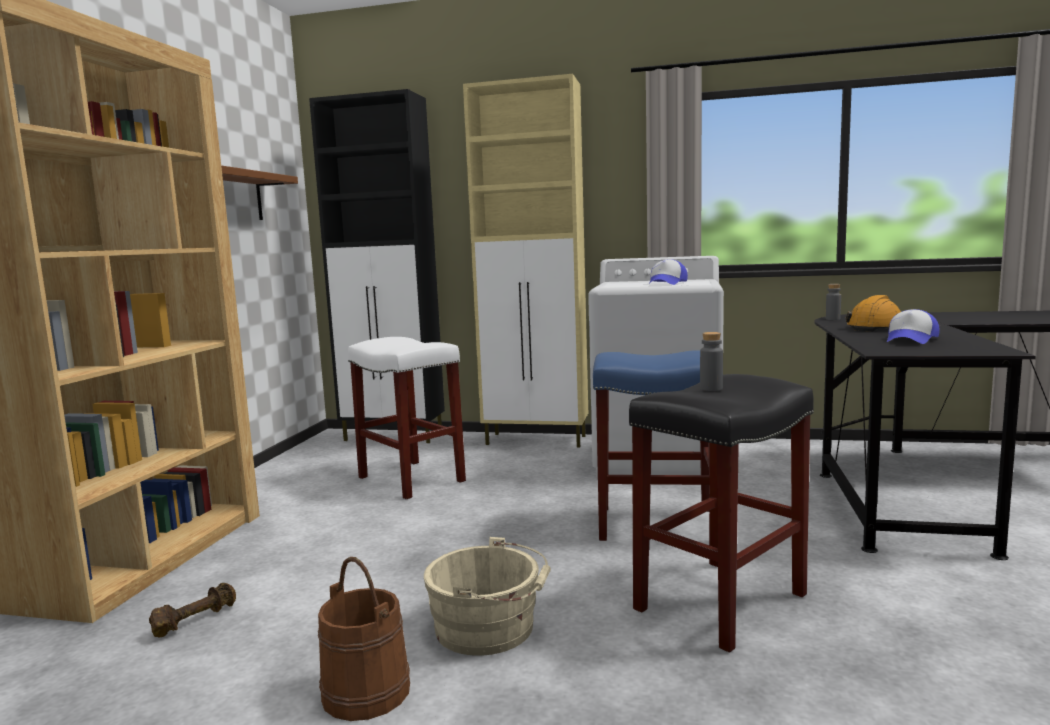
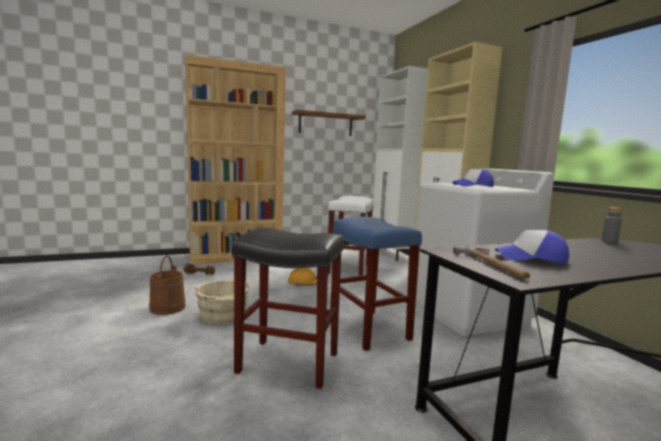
camera: 55 degrees right, 0 degrees up
(394, 437) = (392, 254): black cabinet -> white cabinet
(711, 388) = (289, 233): grey bottle -> none
(876, 327) = (586, 250): orange hard hat -> orange hard hat (304, 283)
(944, 349) = (492, 265): none -> hammer

